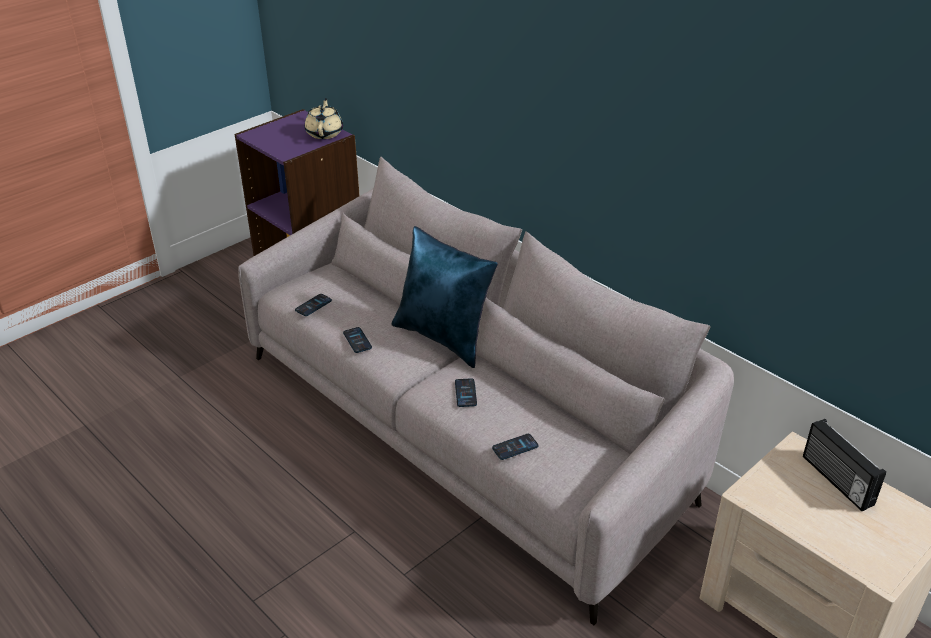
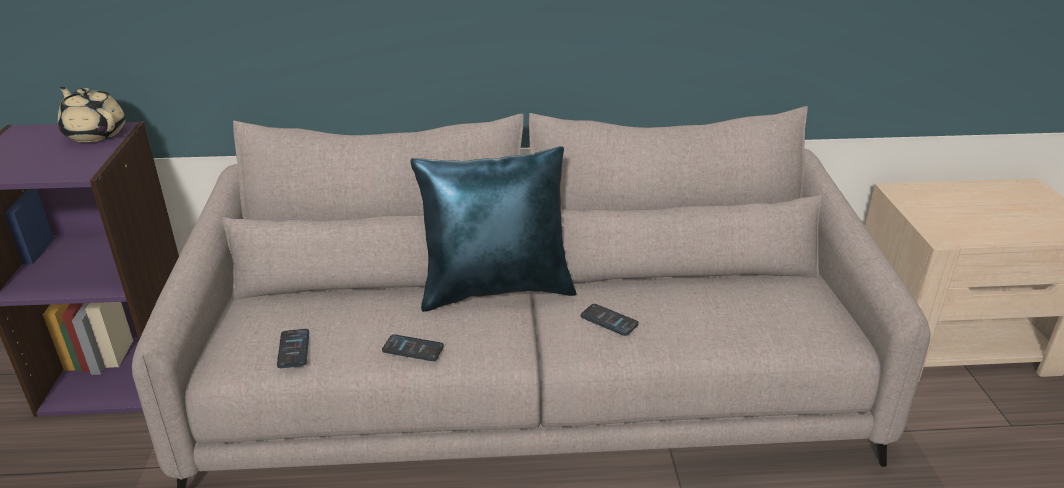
camera: 50 degrees left, 5 degrees down
(515, 447) = (732, 332): phone -> none
(836, 481) = (955, 195): radio -> none

